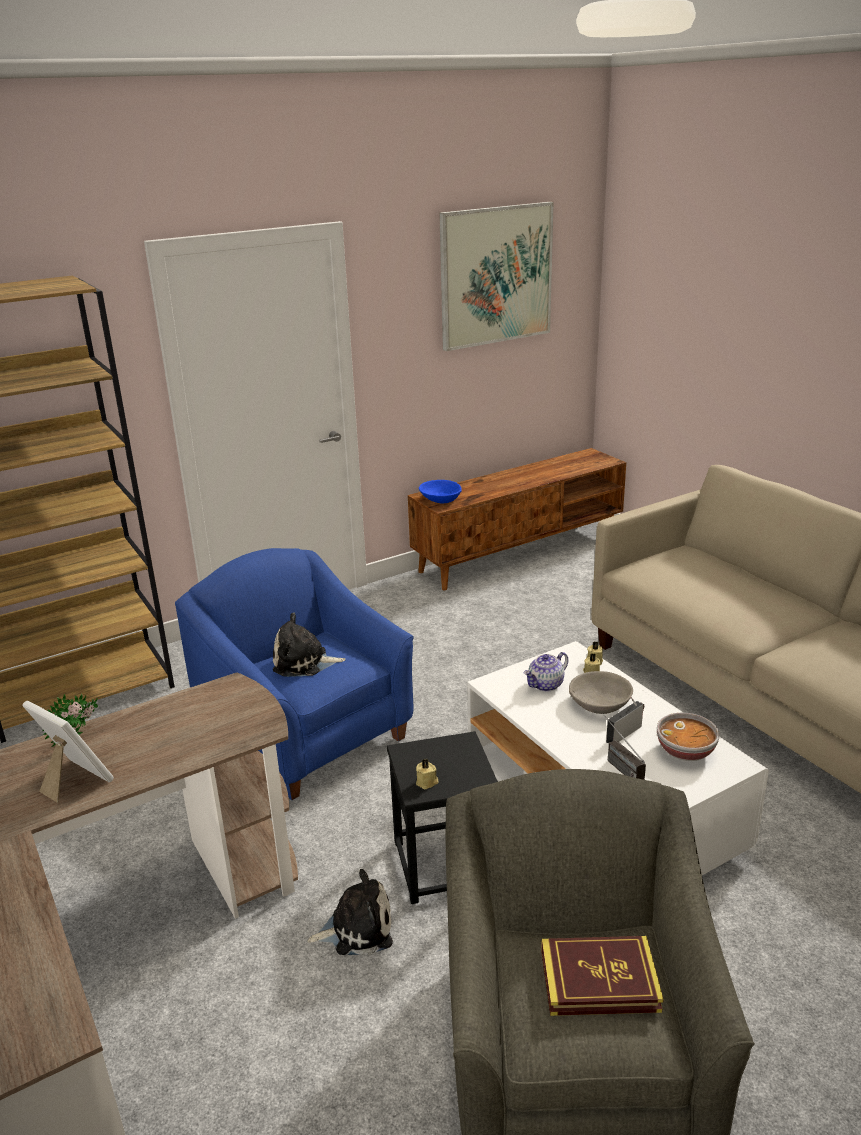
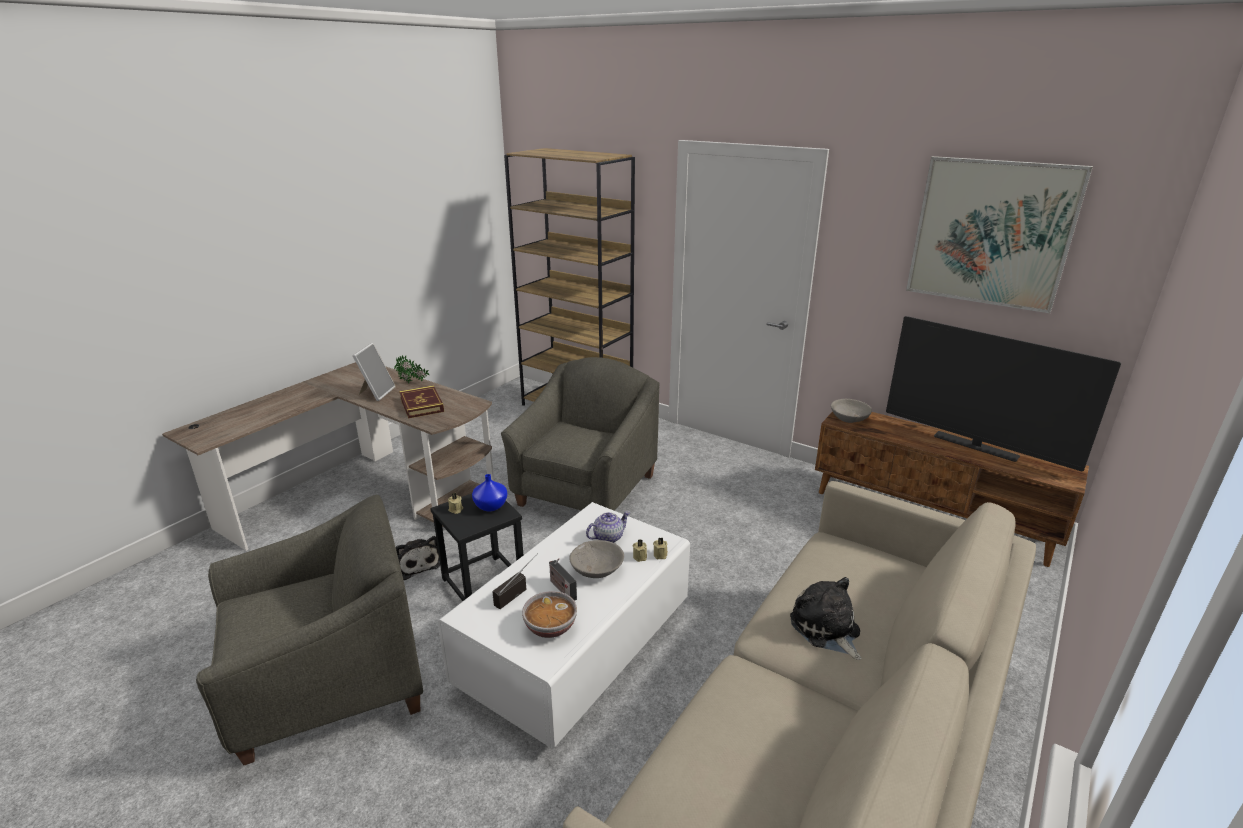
camera: 65 degrees right, 0 degrees up
(304, 662) = (570, 435): plush toy -> plush toy (826, 629)
(306, 734) = (585, 490): blue armchair -> grey armchair
(438, 751) = (491, 506): none -> blue vase
(440, 499) = (849, 418): blue bowl -> grey bowl
(535, 471) = (975, 446): none -> television
(546, 685) = (608, 537): teapot -> teapot turned 120 degrees clockwise
(599, 981) = (279, 617): book -> book (421, 405)
(625, 733) = (561, 589): radio -> radio turned 150 degrees counterclockwise

